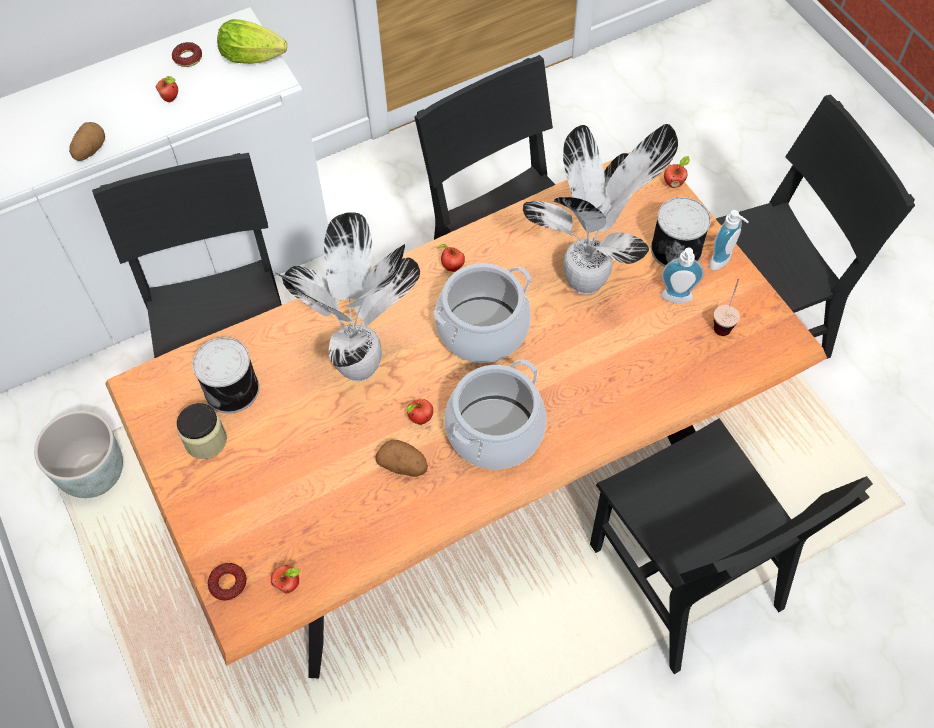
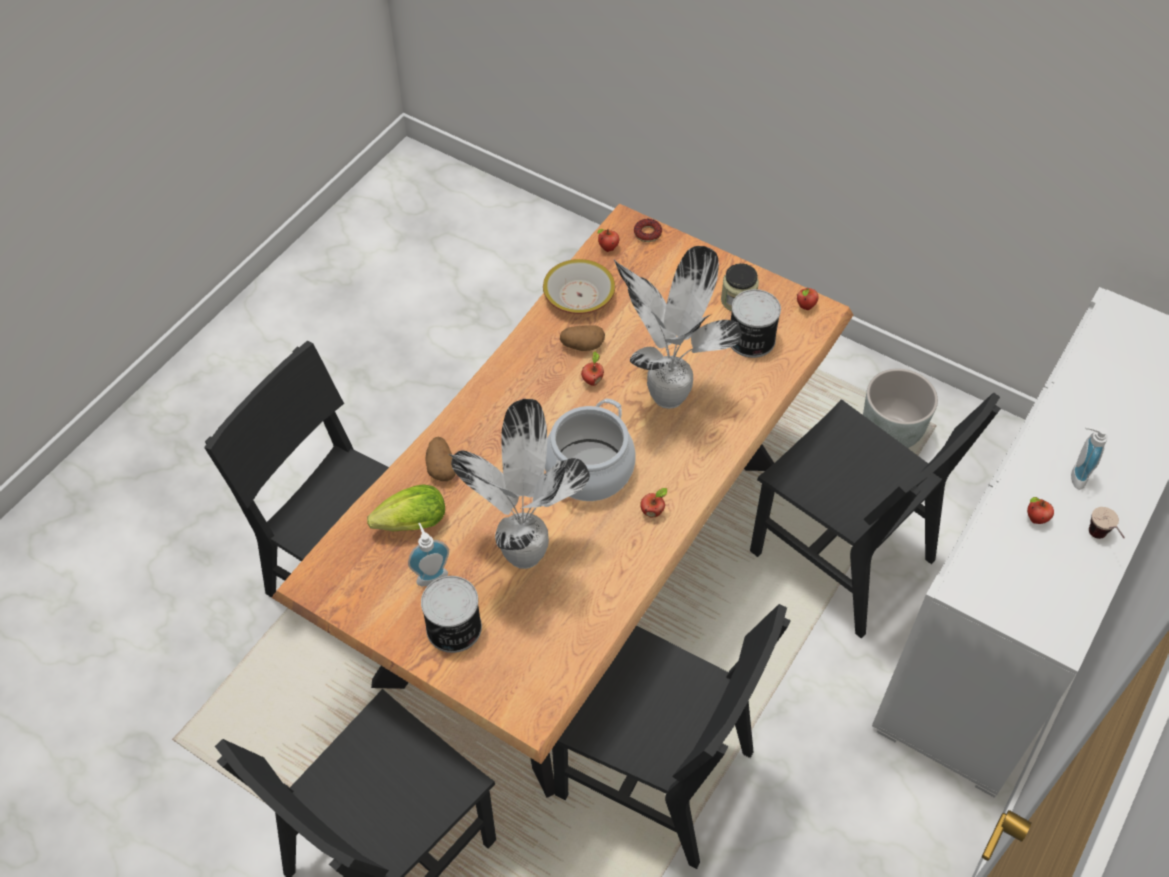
camera: 150 degrees right, 5 degrees down
(90, 150) = (1046, 434): potato -> potato (441, 467)
(188, 58) = (1069, 572): donut -> none
(256, 58) = (1004, 606): lettuce -> lettuce (408, 525)
(365, 532) = (579, 296): none -> bowl
(494, 431) = (529, 397): cooking pot -> none
(674, 183) = (489, 706): apple -> apple (805, 307)
(723, 262) = (402, 635): soap dispenser -> soap dispenser (1075, 476)
(724, 320) = (378, 574): cup -> cup (1101, 540)

